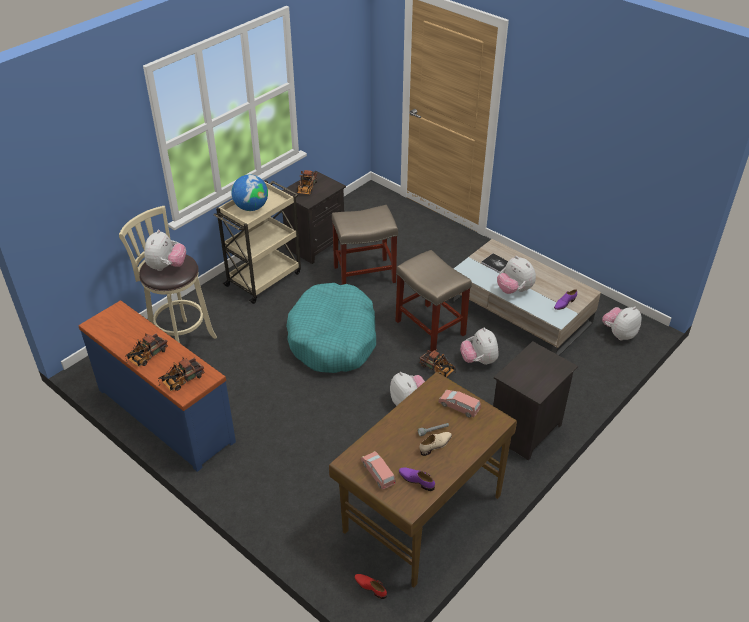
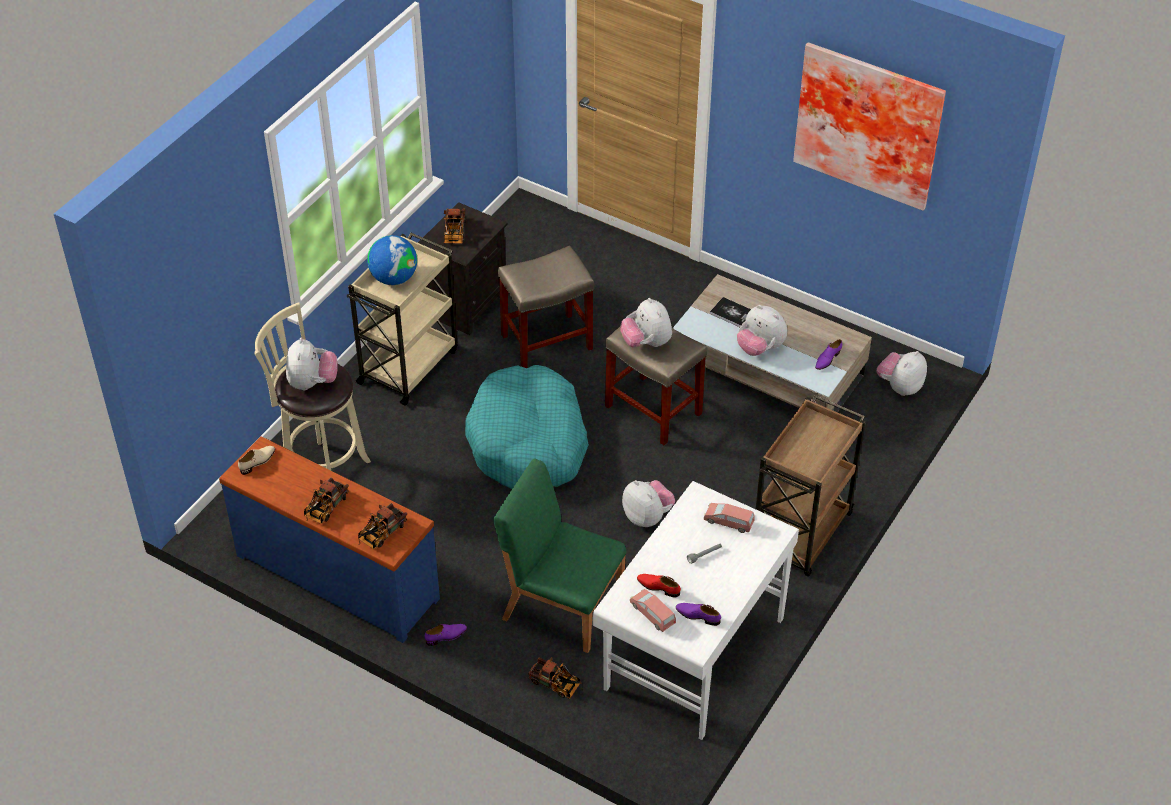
camera: 10 degrees left, 5 degrees up
(231, 471) = (446, 636): none -> purple shoe
(327, 459) = (561, 604): none -> green chair
(370, 587) = (652, 747): red shoe -> red shoe (658, 587)
(421, 513) = (692, 653): brown desk -> white desk
(436, 445) = (711, 572): beige shoe -> beige shoe (258, 462)
(438, 369) = (676, 467): toy truck -> toy truck (557, 685)
(479, 360) = (725, 448): plush toy -> plush toy (646, 343)
(525, 431) = (801, 534): black nightstand -> brown cart
(615, 121) = (869, 123): none -> picture

